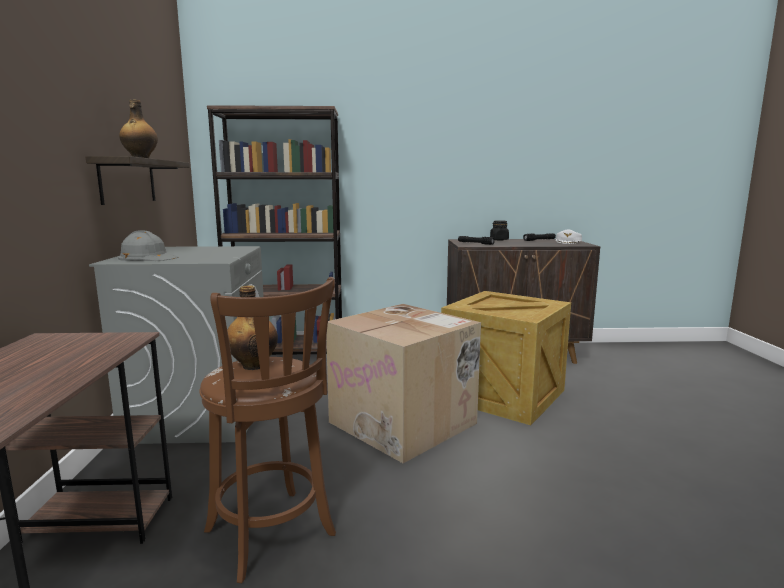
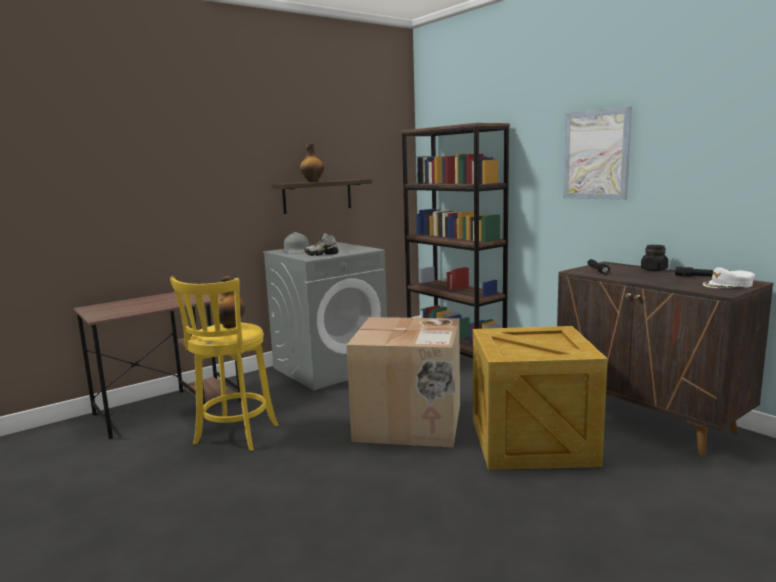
camera: 55 degrees right, 0 degrees up
(211, 256) = (321, 254): none -> shoe
(273, 536) = (234, 436): brown stool -> yellow stool
(434, 148) = (596, 155): none -> picture

